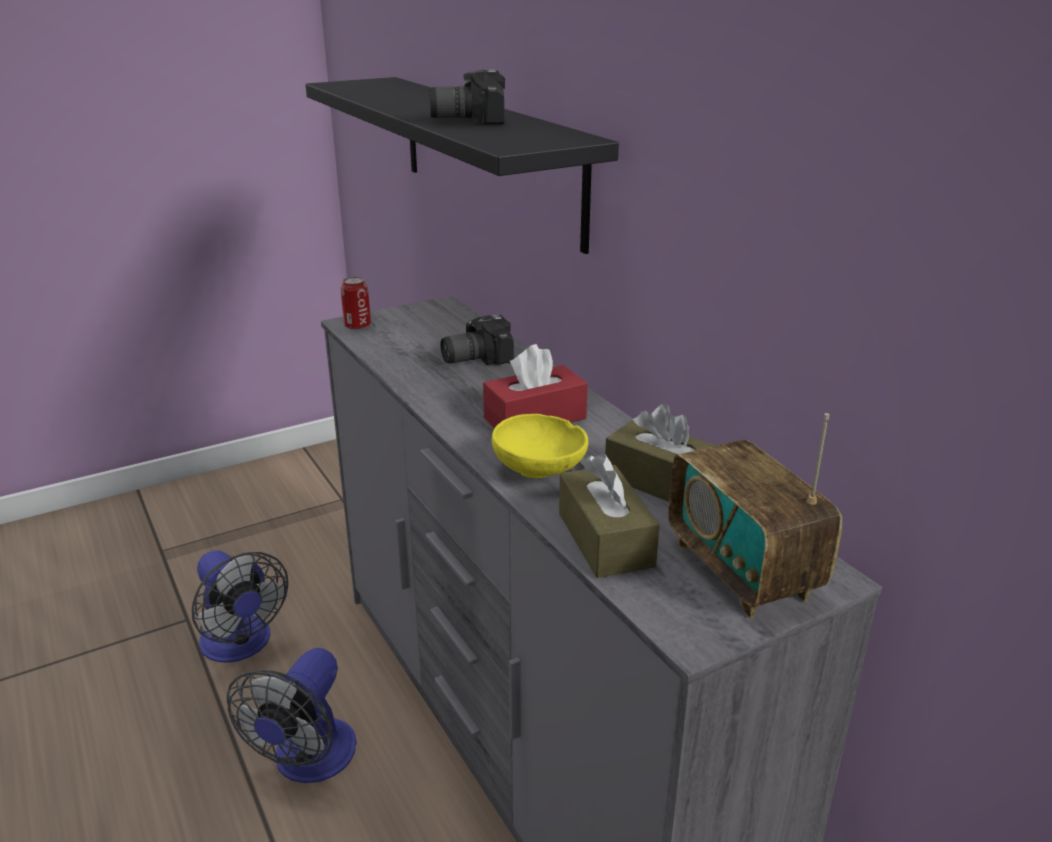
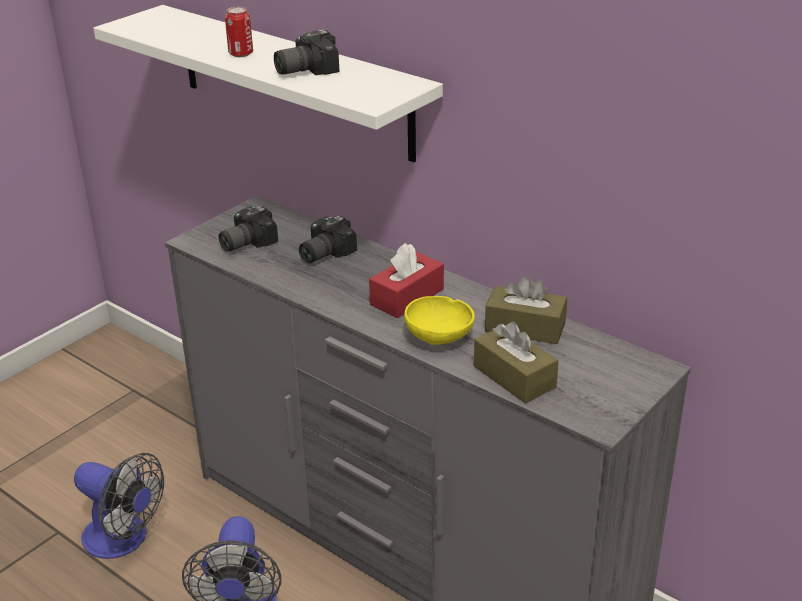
camera: 20 degrees left, 5 degrees up
(357, 326) = (202, 241): can -> can (241, 54)
(399, 334) = (244, 243): none -> camera
(487, 155) = (292, 81): black shelf -> white shelf
(742, 571) = (608, 377): radio -> none

